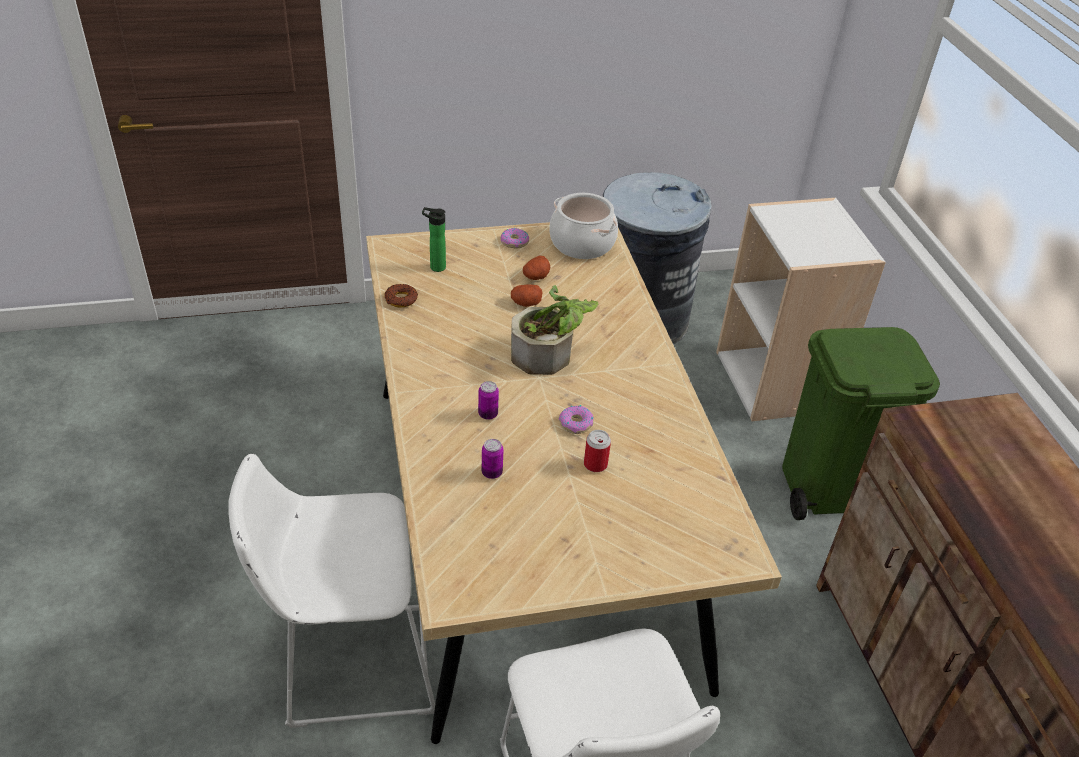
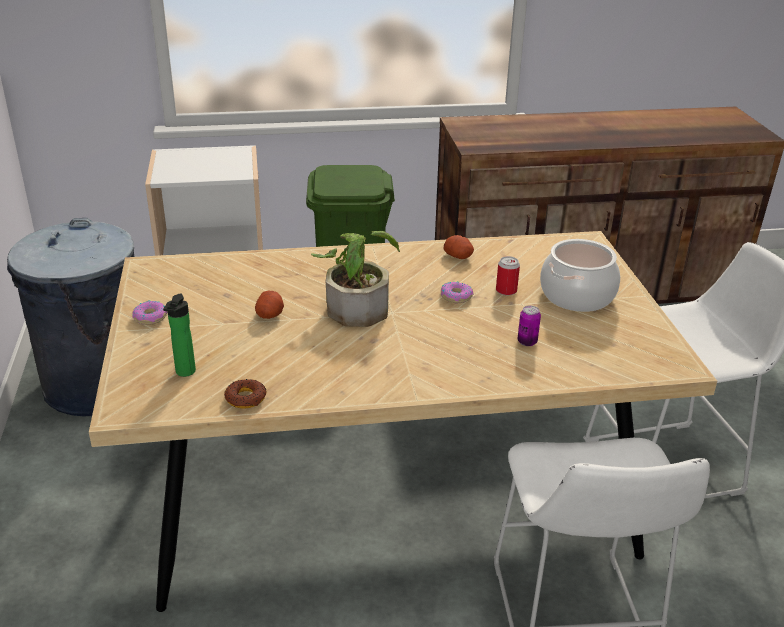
camera: 85 degrees left, 10 degrees down
(488, 414) = (447, 342): can -> none
(536, 276) = (223, 306): potato -> potato (459, 256)
(581, 243) = (169, 277): cooking pot -> cooking pot (577, 296)

